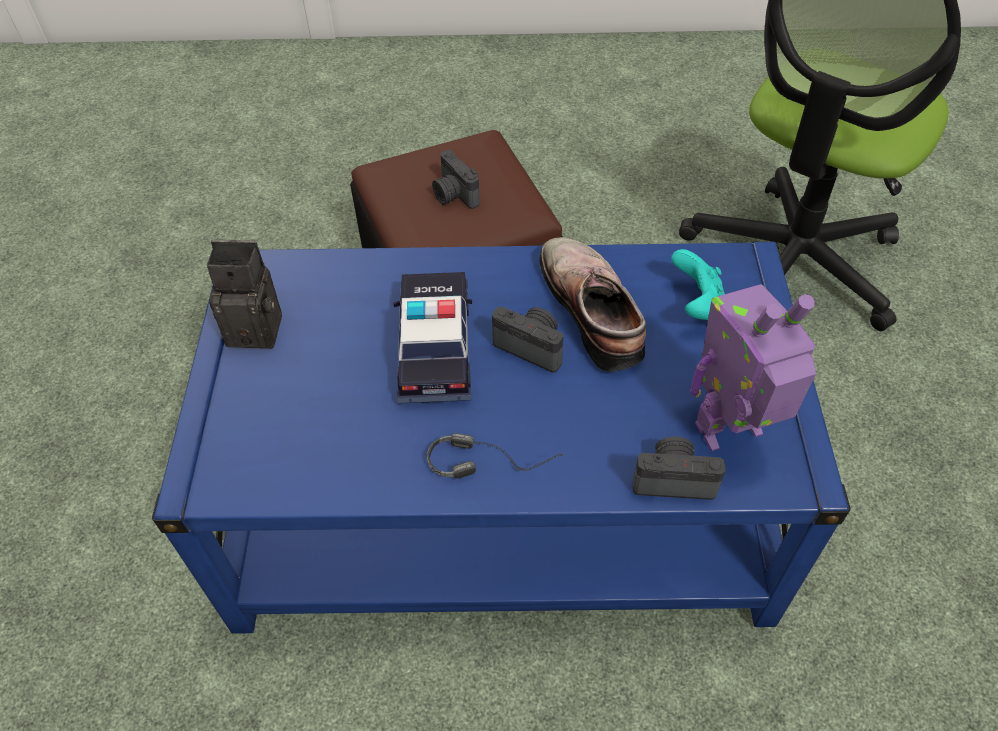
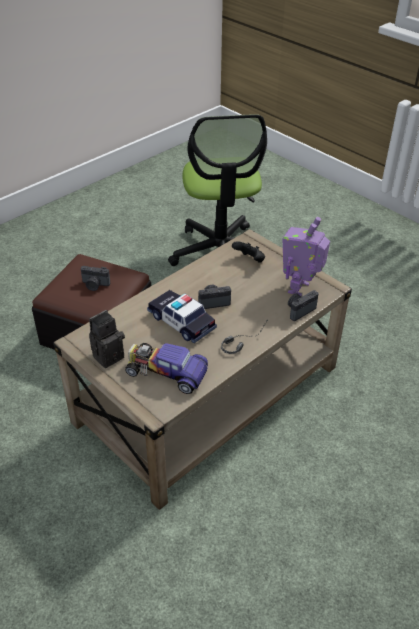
camera: 45 degrees left, 10 degrees down
(300, 423) = (166, 372): none -> toy car
(501, 502) = (208, 395): blue coffee table -> beige coffee table
(596, 309) = (219, 279): shoe -> none
(697, 306) = (249, 260): turquoise game controller -> black game controller

